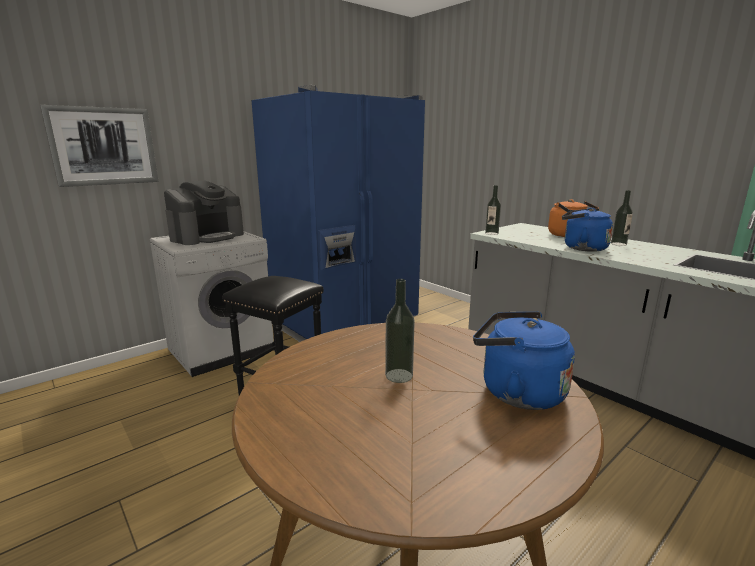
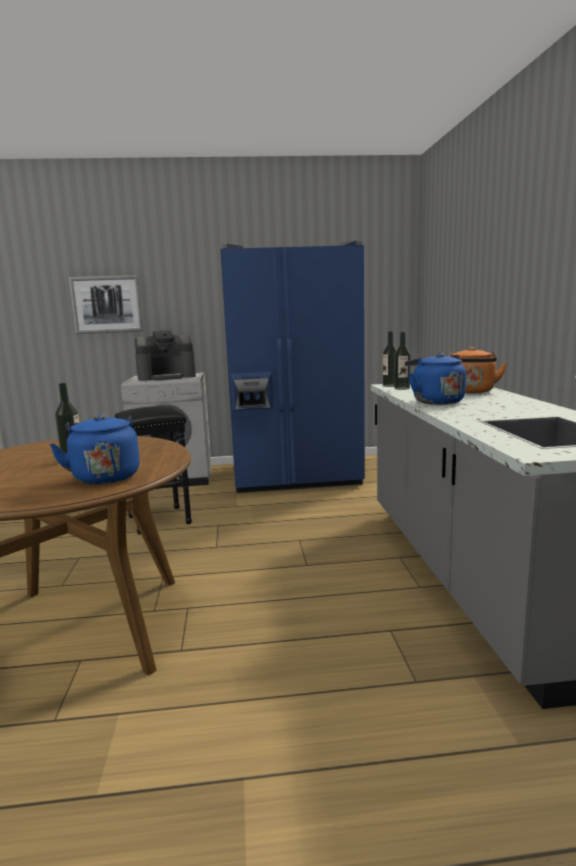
camera: 35 degrees right, 5 degrees down
(618, 244) = (499, 402): bottle -> bottle (402, 388)

